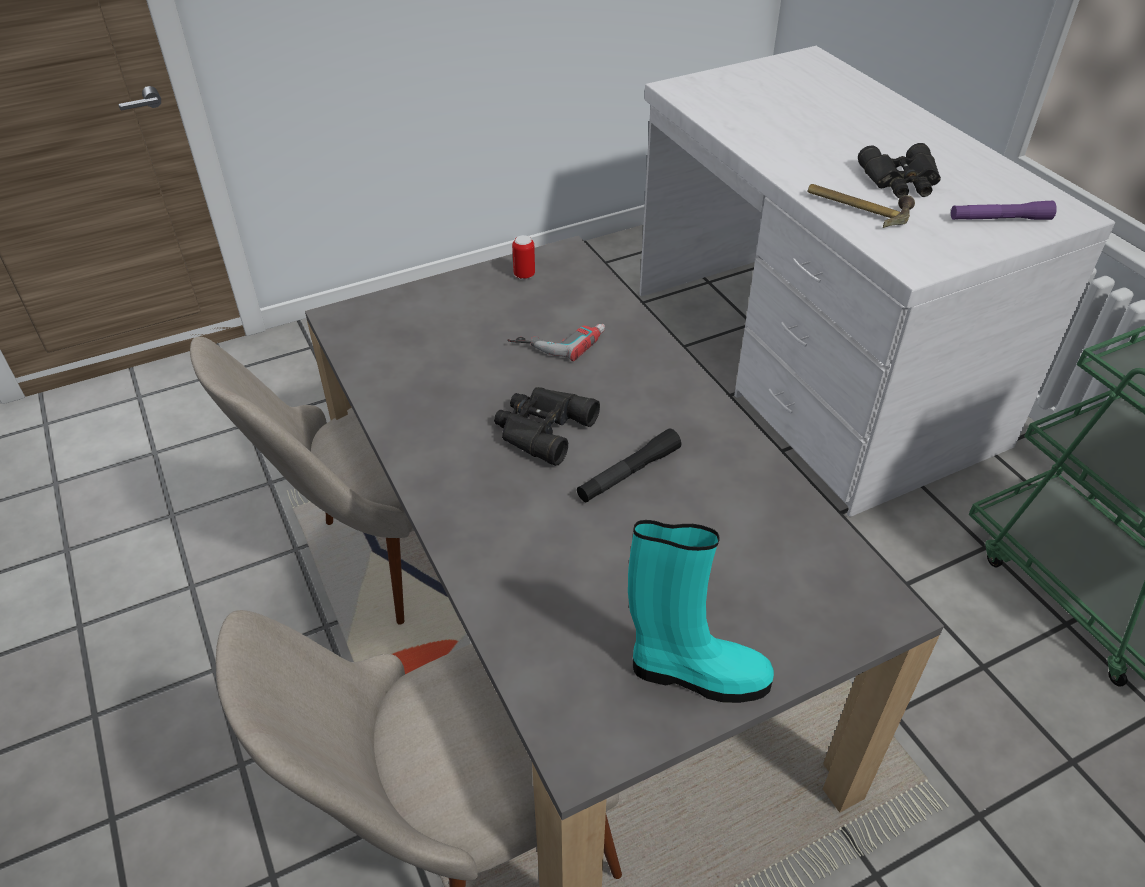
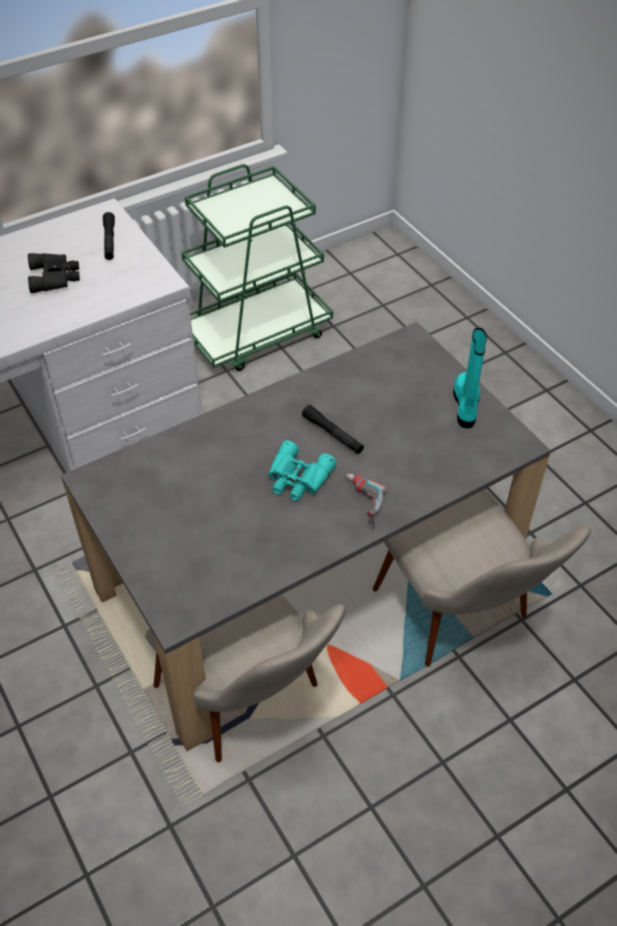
camera: 95 degrees left, 5 degrees up
(524, 275) = (118, 504): can -> none
(541, 429) = (297, 478): black binoculars -> turquoise binoculars
(558, 339) = (202, 477): power drill -> power drill (360, 503)
(858, 207) = (89, 300): hammer -> none
(999, 219) = (109, 241): purple flashlight -> black flashlight

